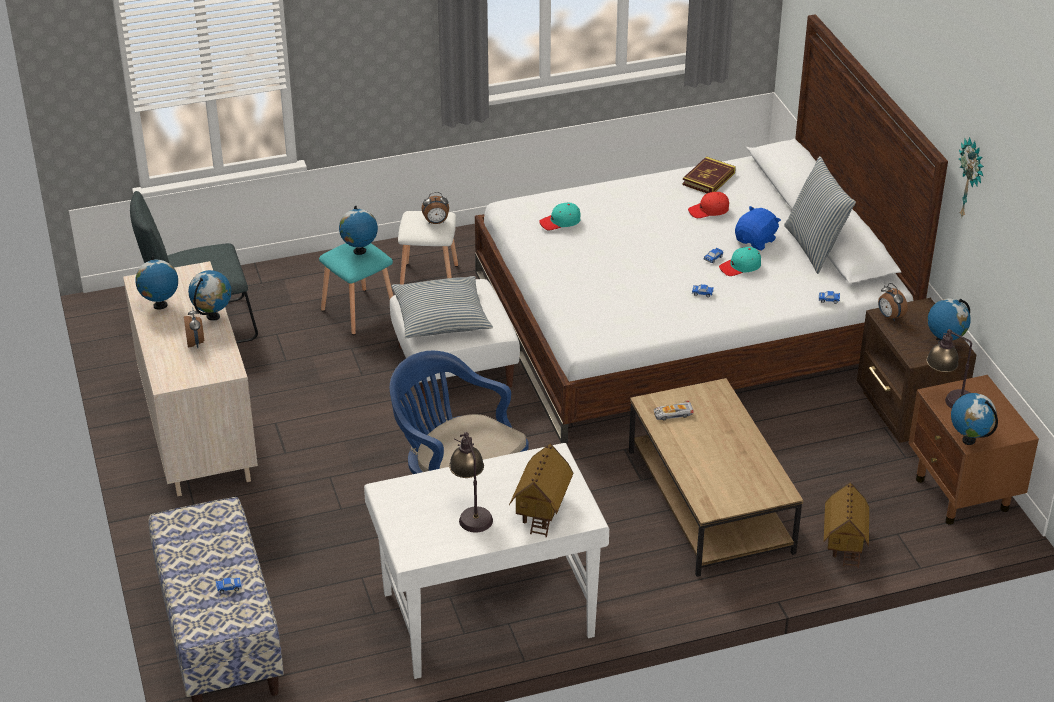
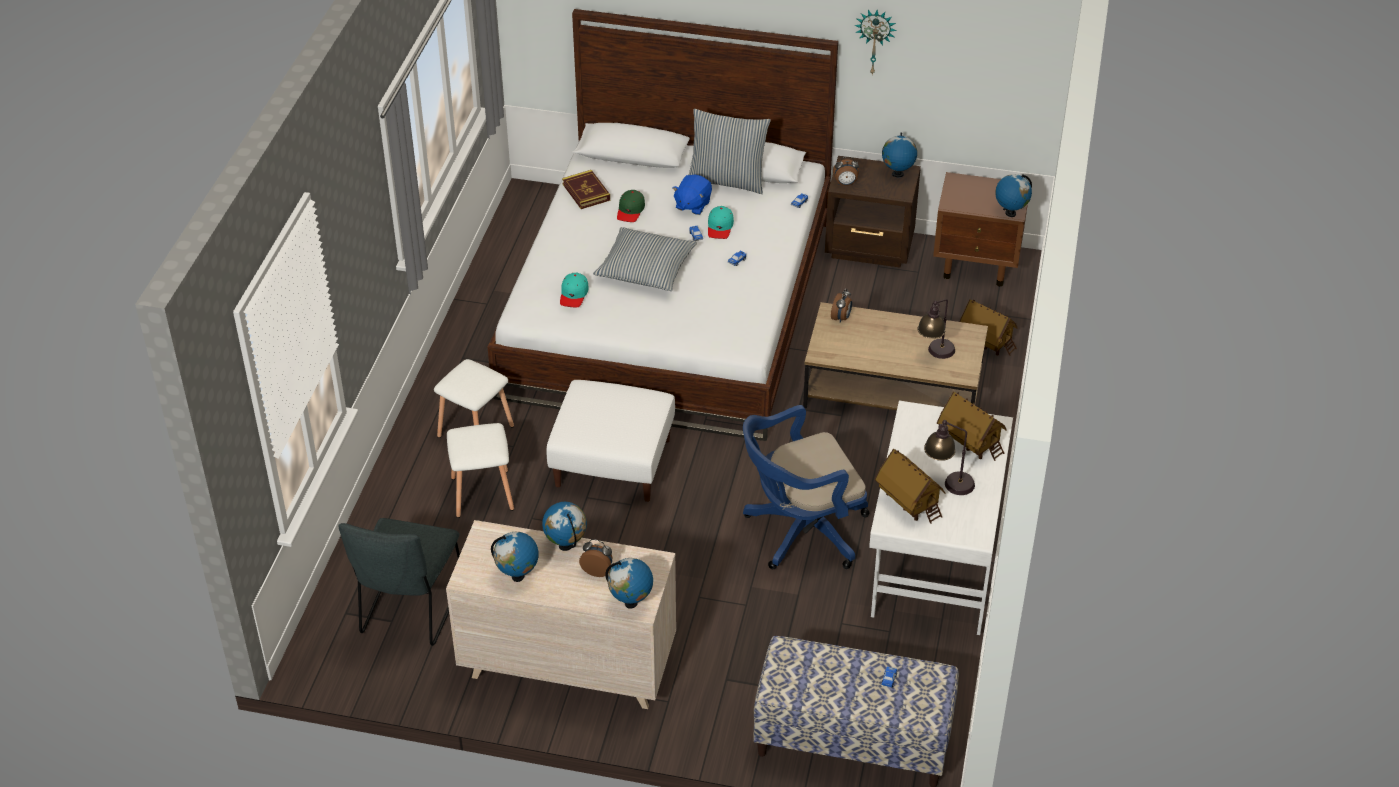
camera: 60 degrees left, 5 degrees up
(359, 251) = (476, 437): globe -> globe (631, 603)
(359, 311) = (481, 493): turquoise stool -> white stool
(422, 496) = (909, 503): none -> toy house
(436, 222) = (476, 373): alarm clock -> alarm clock (841, 318)
(441, 317) = (611, 425): pillow -> pillow (645, 268)
(672, 414) = (842, 347): toy car -> none
(709, 210) = (630, 210): red cap -> green cap
(756, 241) = (692, 205): blue plush toy -> blue plush toy turned 135 degrees counterclockwise
(948, 400) = (960, 202): table lamp -> table lamp (935, 355)

